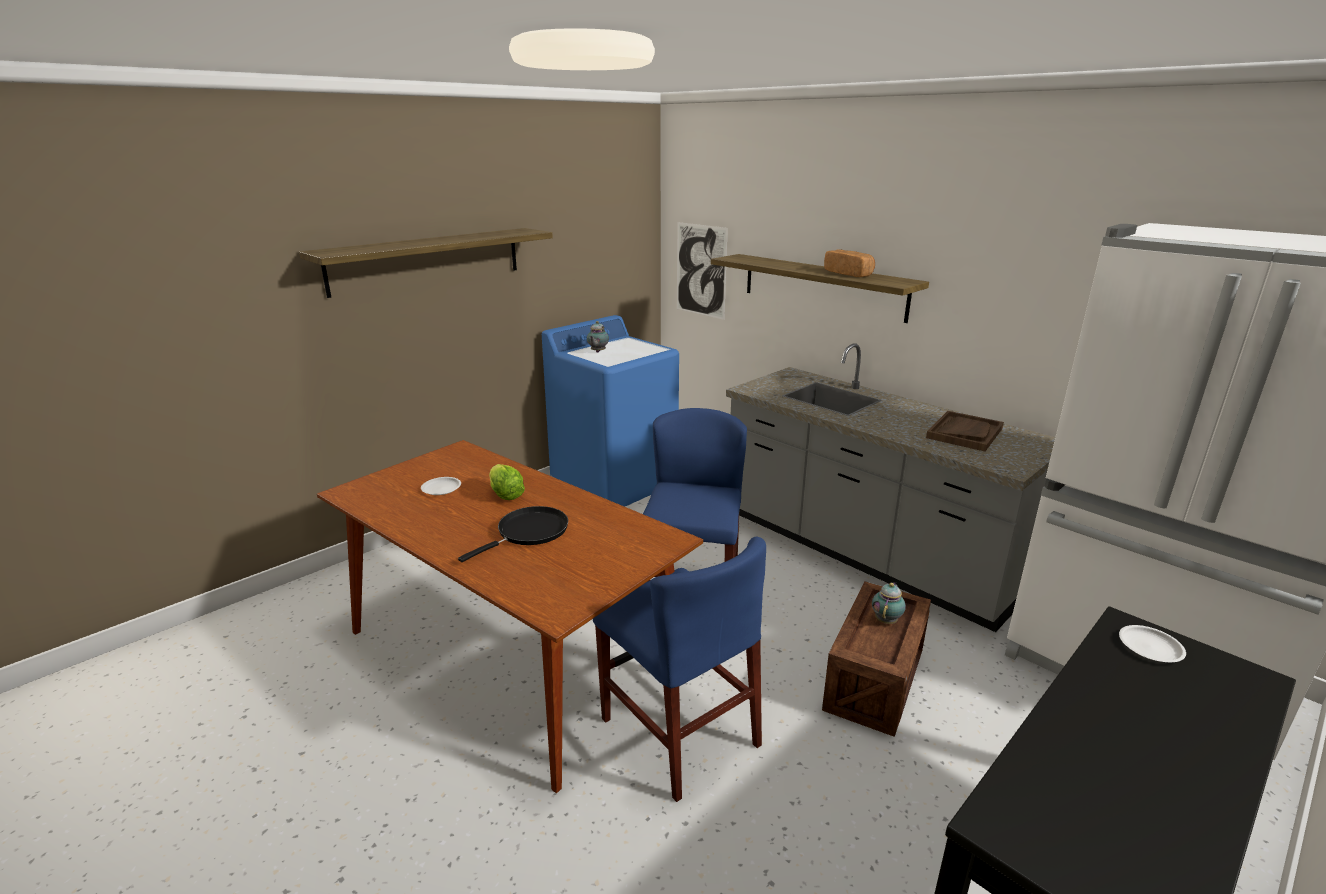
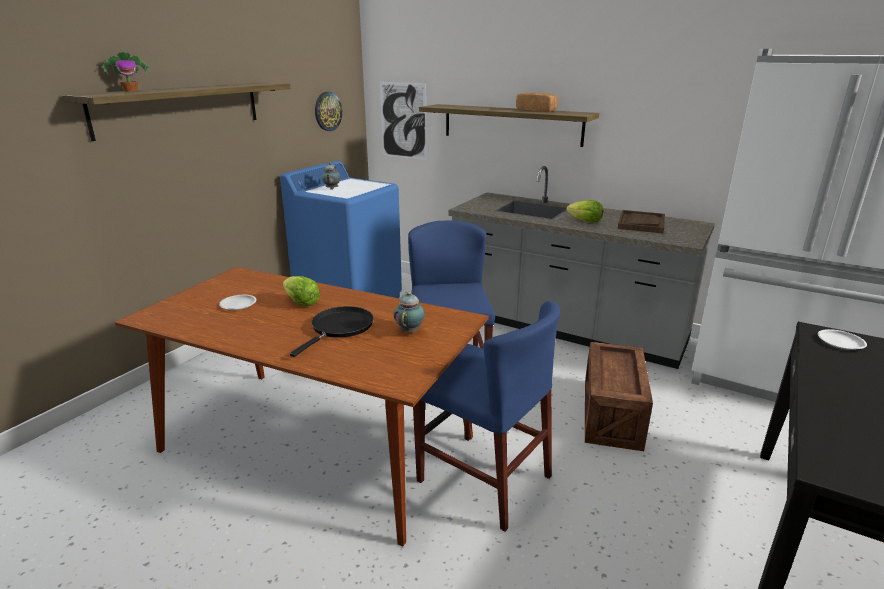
camera: 15 degrees left, 0 degrees up
(370, 246) = (131, 91): none -> potted plant
(609, 257) = (327, 111): none -> wall clock
(886, 620) = (619, 366): teapot -> teapot (410, 331)
(889, 423) = (585, 221): none -> lettuce

